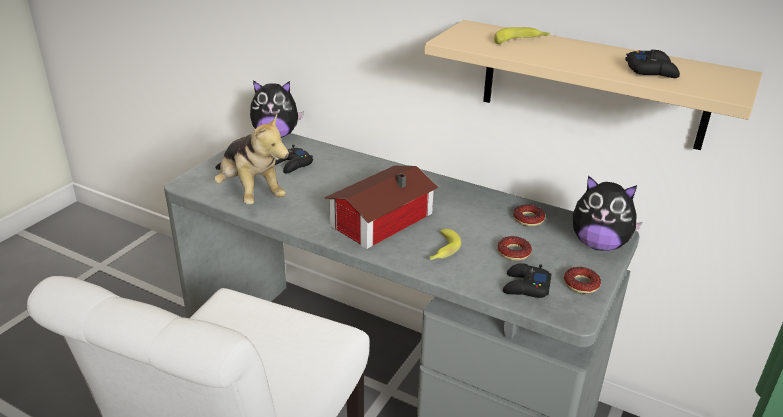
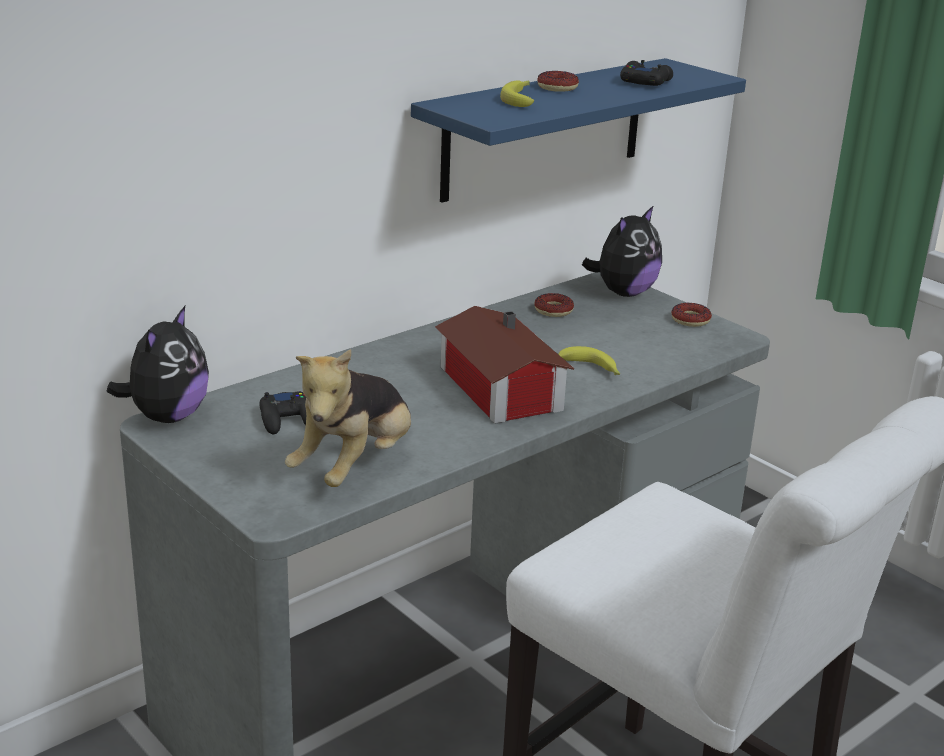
camera: 70 degrees left, 5 degrees down
(250, 193) = (355, 466): plush toy -> plush toy turned 135 degrees clockwise
(513, 252) = (616, 334): donut -> donut (557, 87)
(525, 287) = (683, 345): black game controller -> none
(592, 84) = (544, 128): beige shelf -> blue shelf

